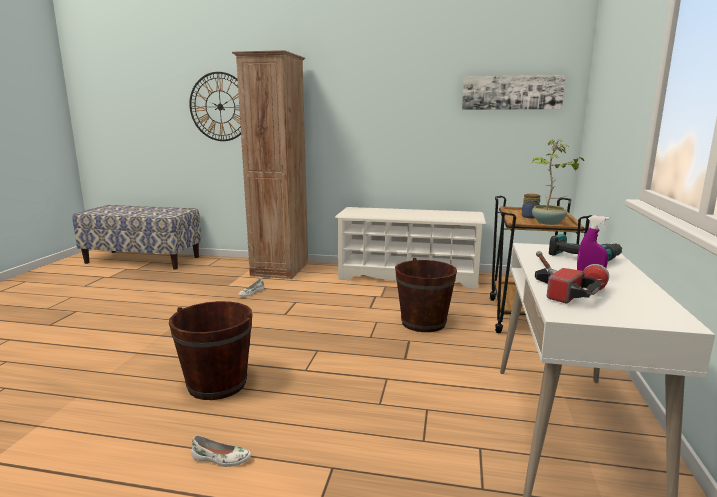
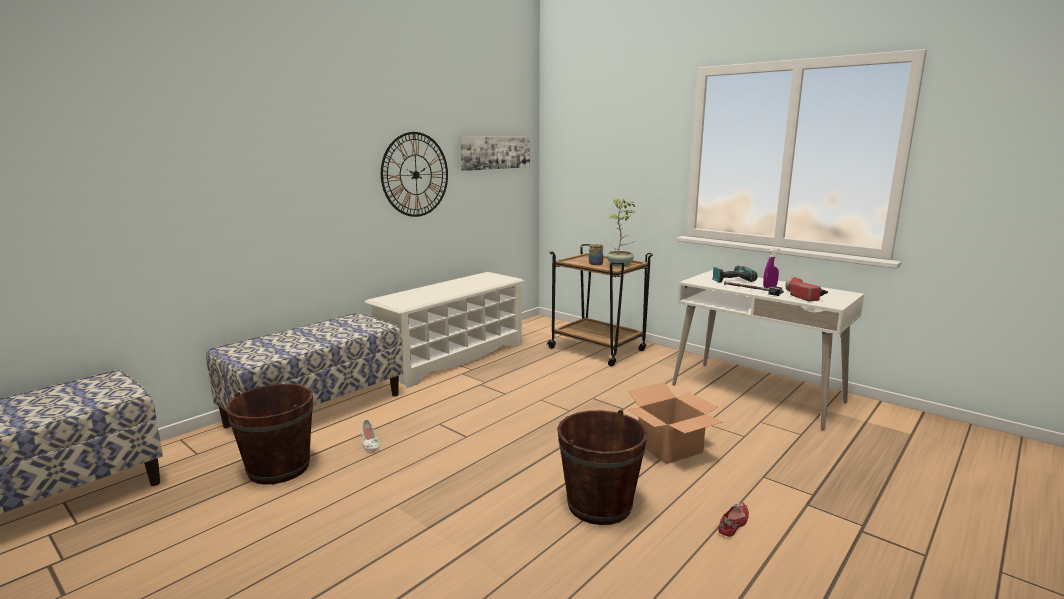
camera: 60 degrees left, 0 degrees up
(220, 107) = (151, 182): wall clock -> wall clock (415, 174)
(221, 459) = (734, 523): white shoe -> red shoe
(280, 269) = (316, 409): brown cabinet -> bench
(347, 397) = (670, 447): none -> cardboard box
(423, 323) = (565, 383): brown bucket -> brown bucket (279, 468)

